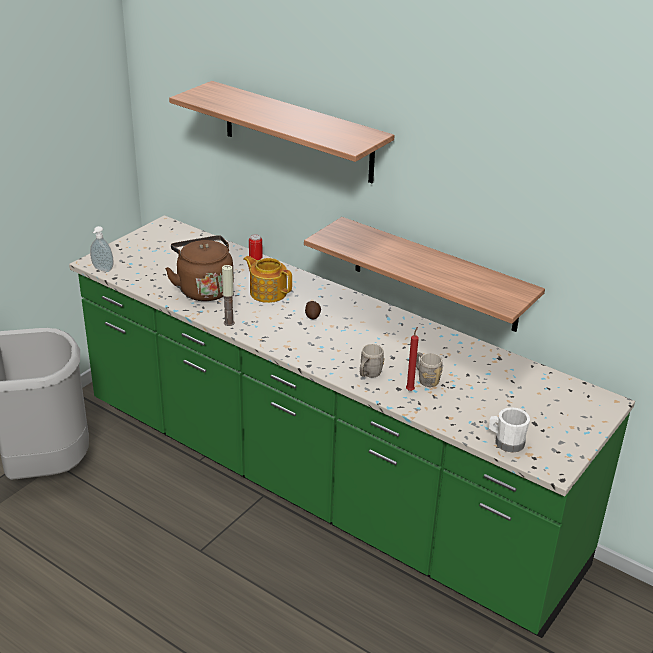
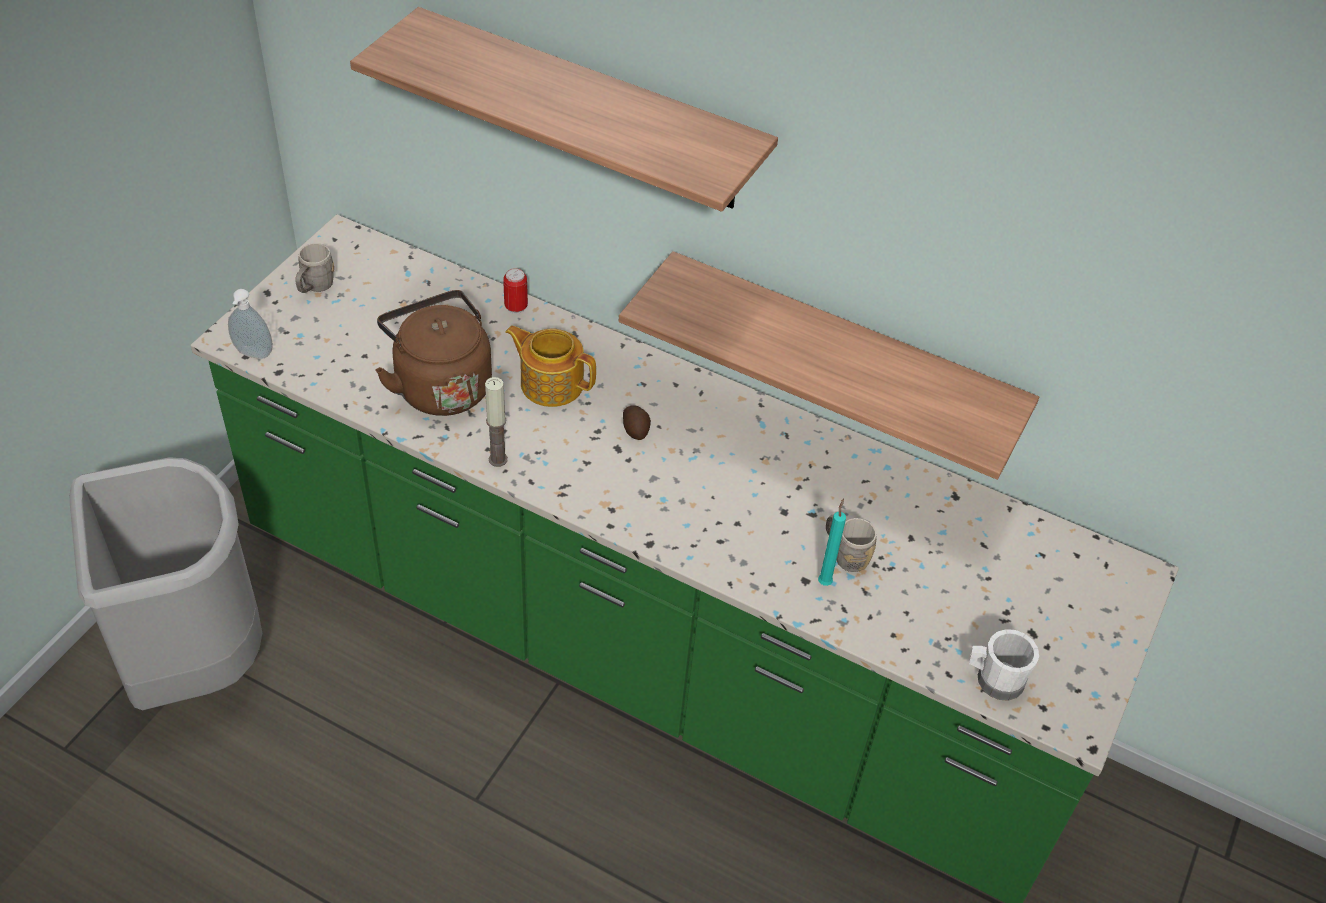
camera: 10 degrees left, 15 degrees up
(369, 374) = (752, 554): grey mug -> grey mug (315, 287)
(410, 390) = (825, 581): red candle -> turquoise candle

